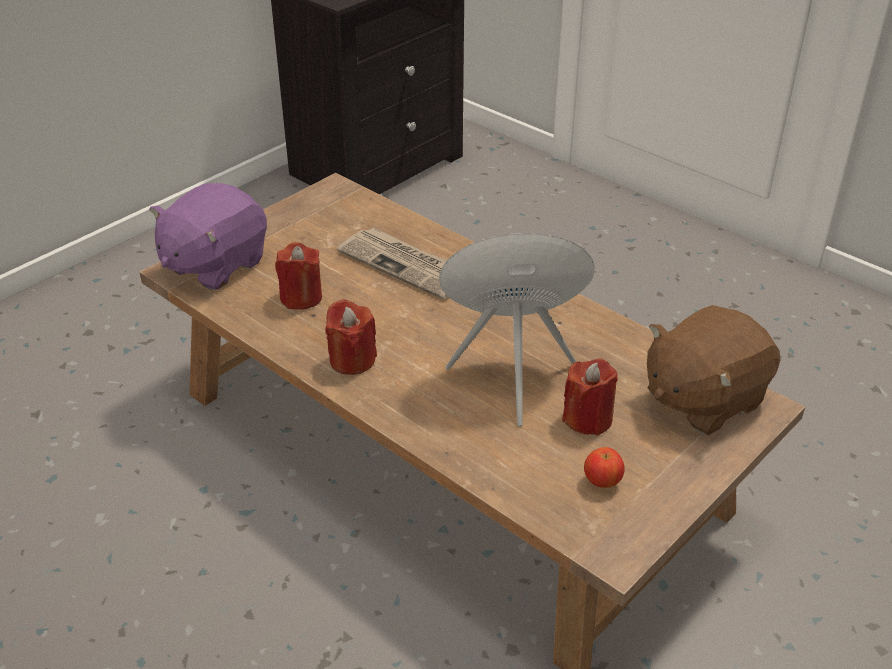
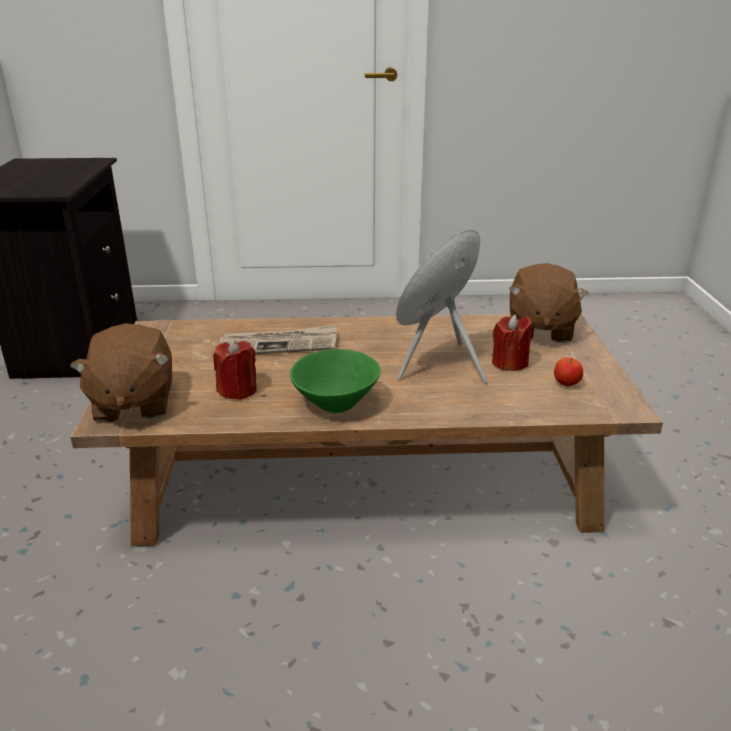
camera: 45 degrees left, 10 degrees down
(214, 265) = (133, 403): purple plush toy -> brown plush toy
(352, 360) = (335, 403): red candle -> green bowl

